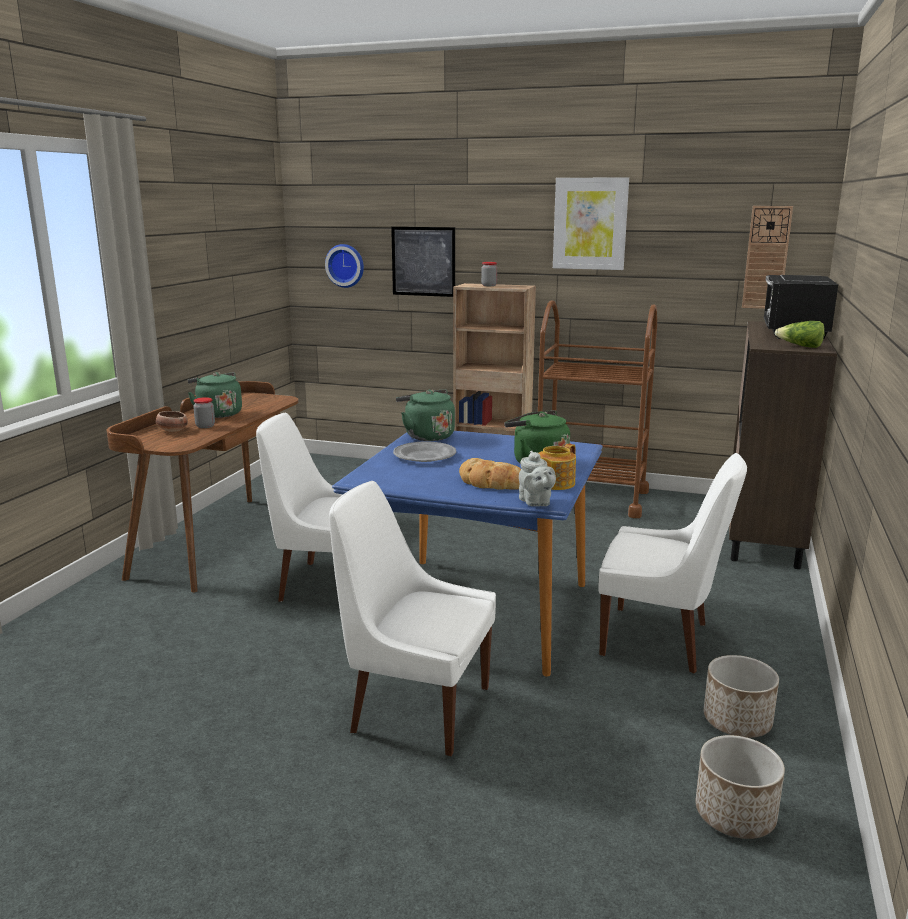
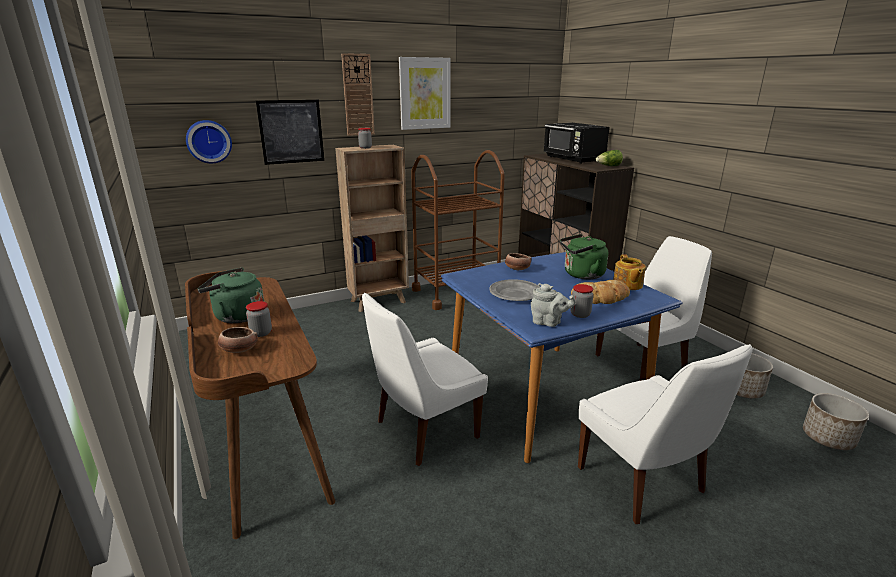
camera: 45 degrees left, 5 degrees up
(415, 708) = (643, 482): white chair -> white chair turned 90 degrees counterclockwise
(426, 485) = (580, 314): none -> jar
(427, 436) = (471, 278): green kettle -> none
(489, 442) = (516, 269): none -> bowl
(535, 502) = (658, 301): grey teapot -> grey teapot (548, 322)
(766, 257) = (528, 113): wall clock -> wall clock (358, 95)

